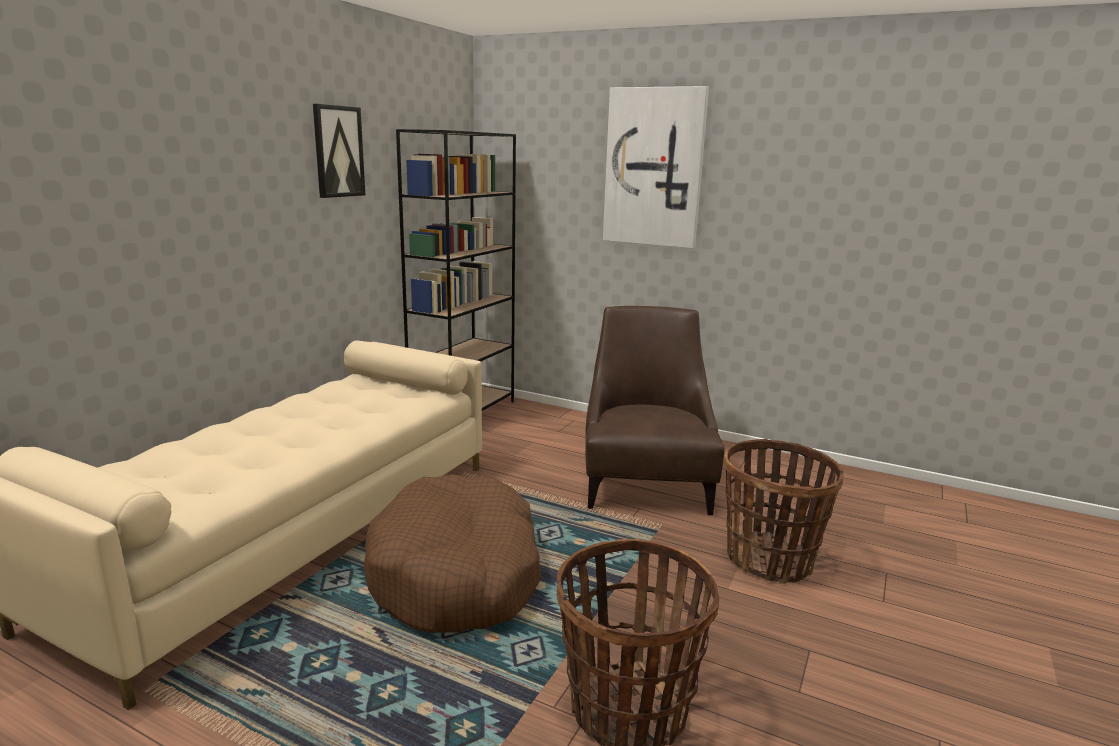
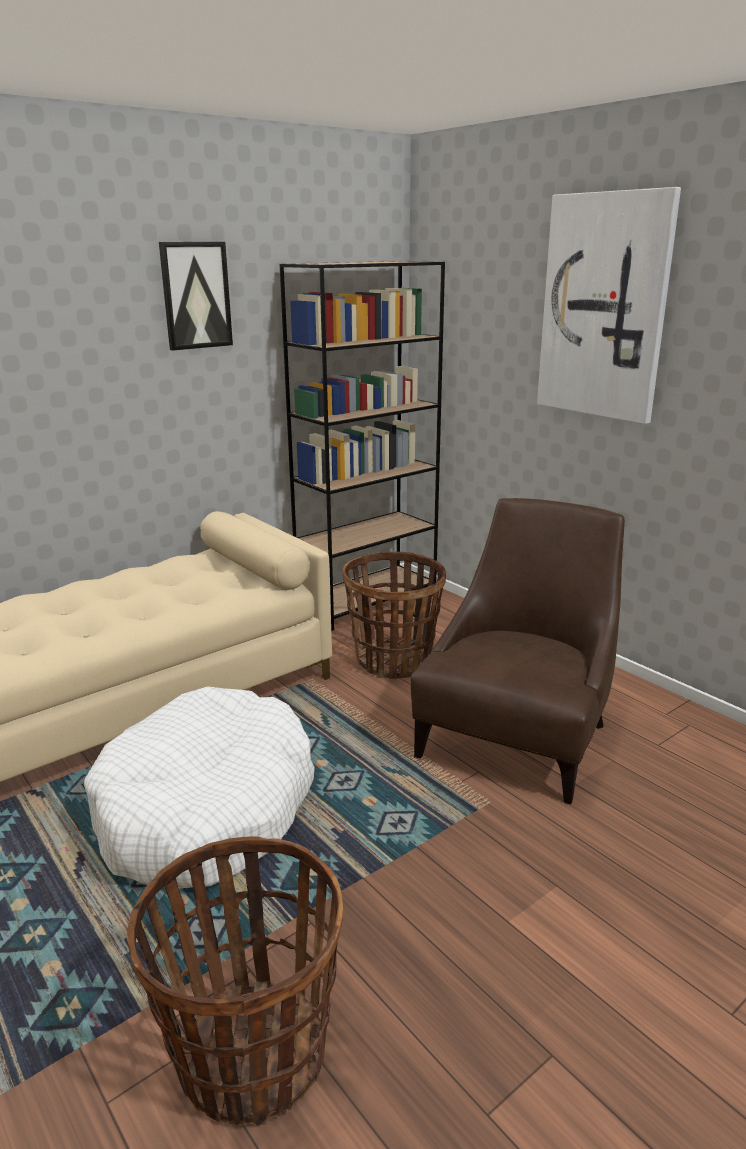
camera: 25 degrees right, 5 degrees up
(457, 574) = (206, 809): brown dog bed -> white dog bed
(769, 560) = (600, 895): basket -> basket (394, 661)

